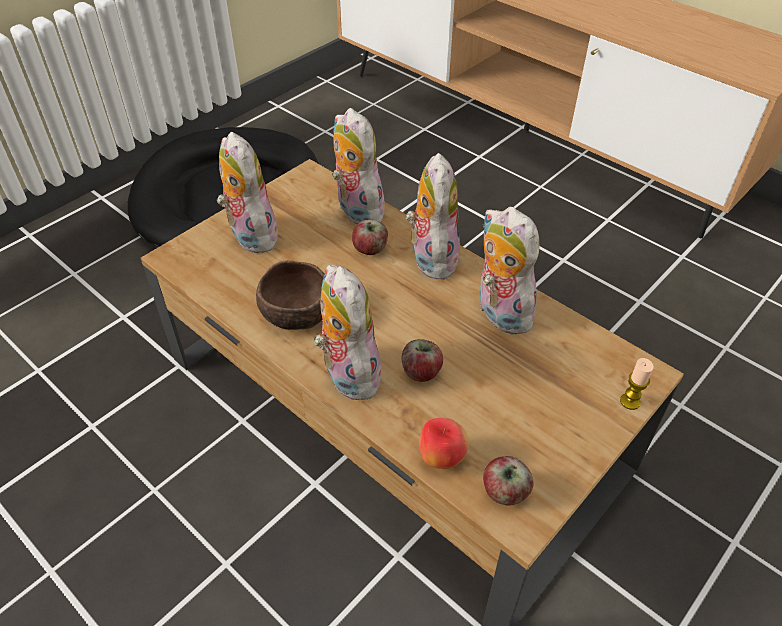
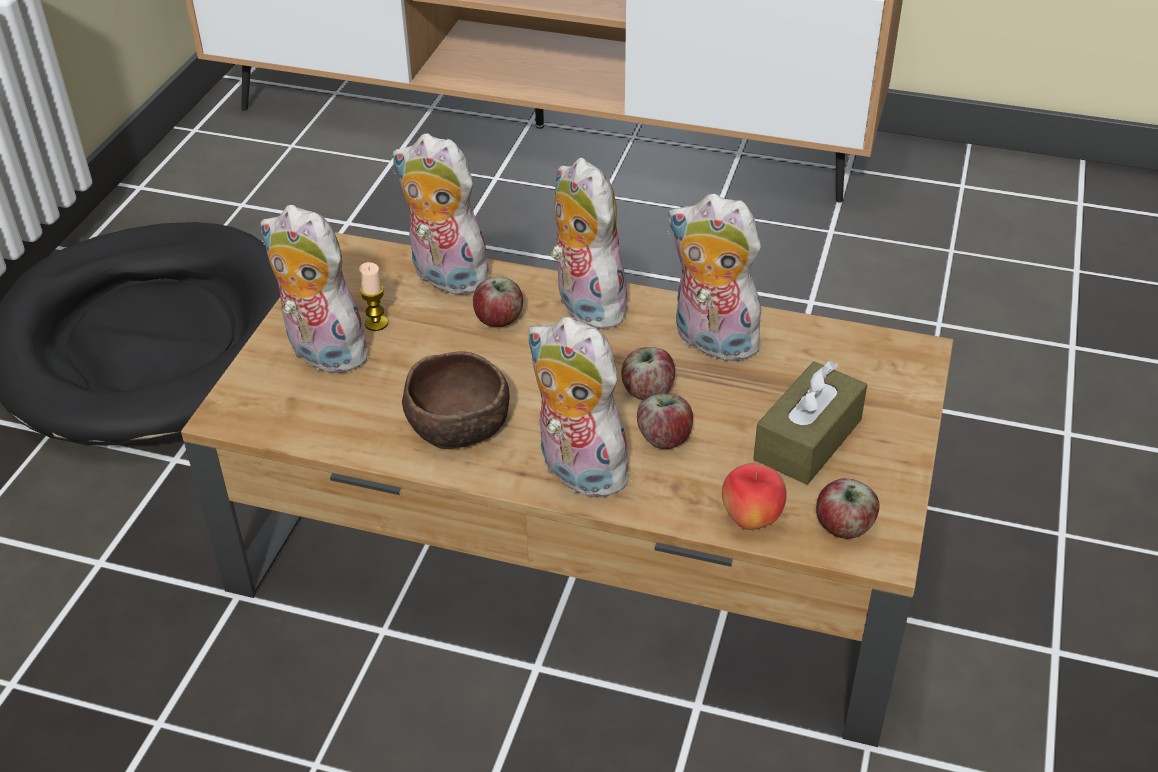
camera: 25 degrees left, 5 degrees down
(432, 333) = (647, 391): none -> apple
(521, 412) = (808, 440): none -> brown tissue box
(630, 401) = (916, 387): candle -> candle (376, 323)

